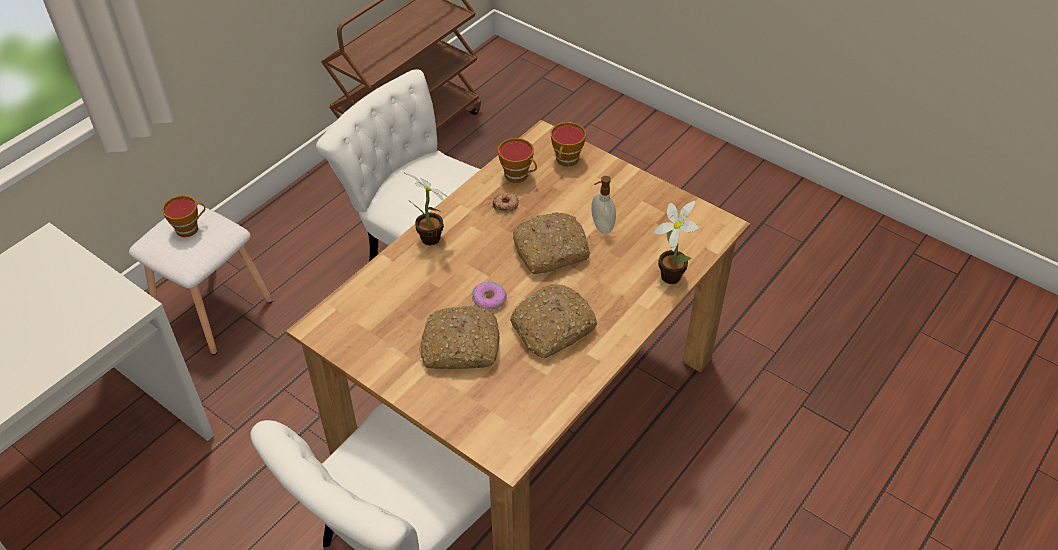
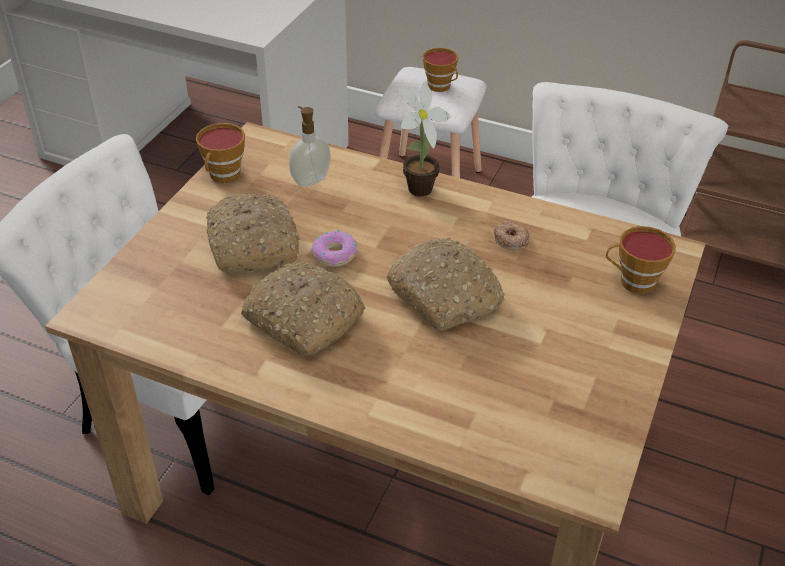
camera: 75 degrees right, 5 degrees down
(519, 176) = (573, 241): cup -> cup (223, 176)
(601, 226) = (514, 339): soap dispenser -> soap dispenser (310, 180)
(670, 274) = (449, 432): potted plant -> none

